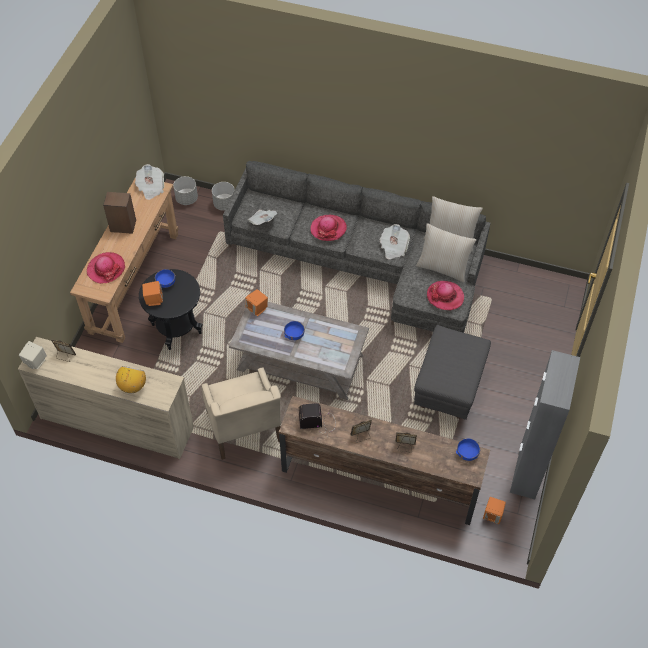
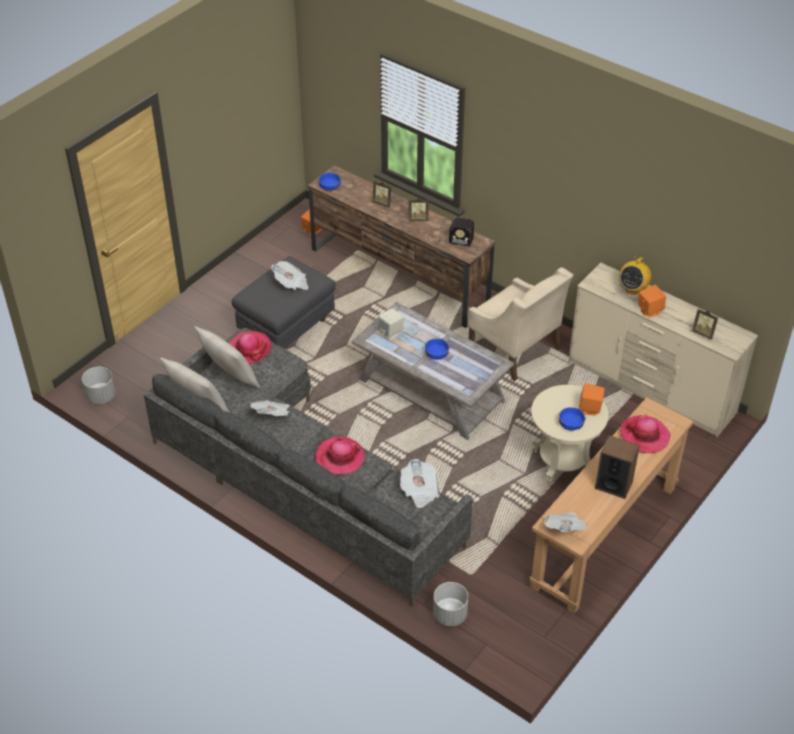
camera: 160 degrees left, 10 degrees down
(35, 362) = (737, 336): beige speaker -> beige speaker (391, 332)
(176, 329) = (562, 464): black side table -> beige side table
(186, 199) = (503, 641): grey planter -> grey planter (101, 396)
(244, 427) = (515, 349): beige armchair -> beige armchair turned 135 degrees clockwise
(257, 309) = (467, 390): orange speaker -> orange speaker (649, 310)
(448, 365) = (291, 284): none -> newspaper
(527, 471) = (259, 249): grey cabinet -> none

